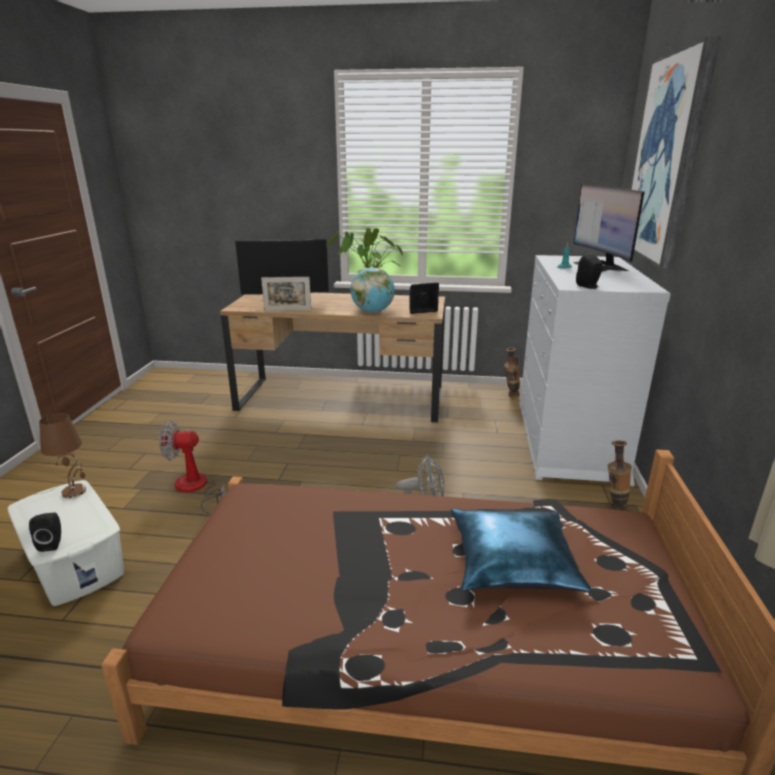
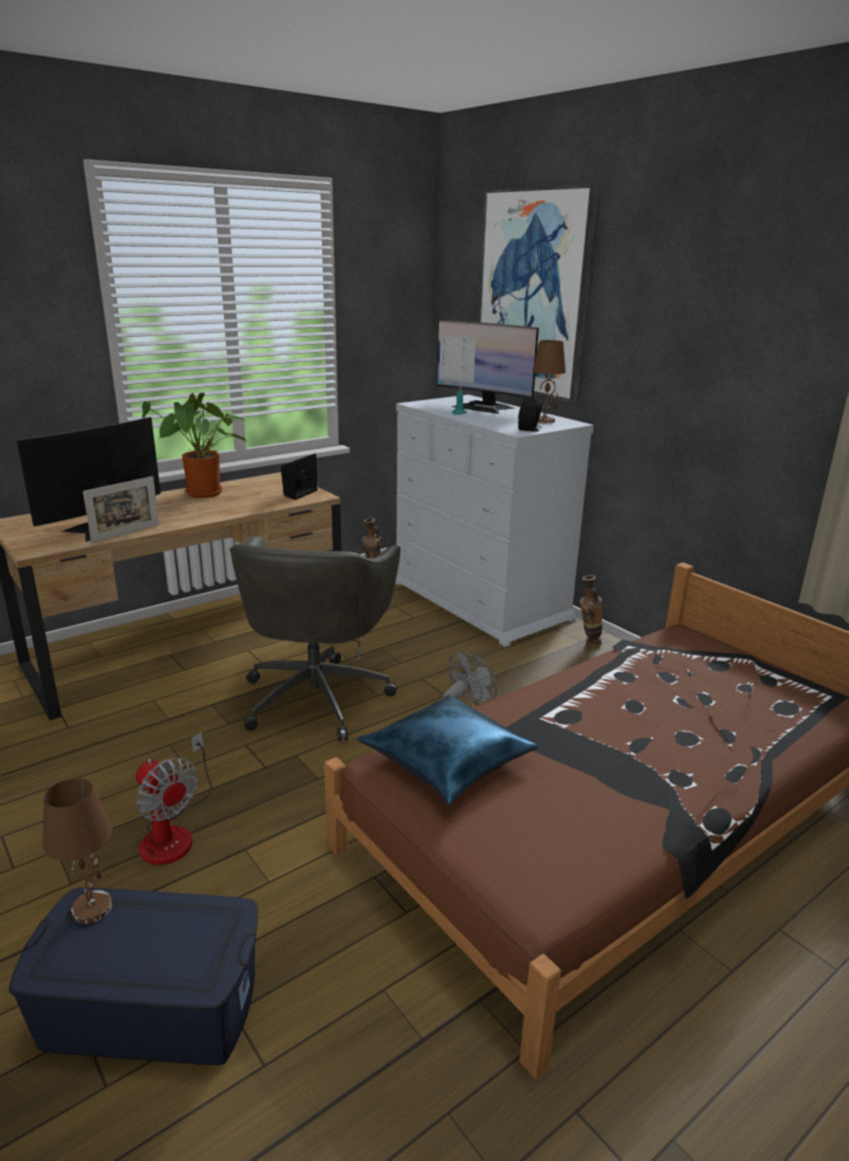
camera: 45 degrees left, 0 degrees up
(52, 543) = (197, 970): black speaker -> none
(75, 560) = (151, 1006): white storage box -> blue storage box
(196, 488) = (173, 832): fan -> fan turned 90 degrees counterclockwise
(362, 454) = (317, 696): none -> grey office chair
(372, 311) = (245, 508): globe -> none
(512, 562) = (676, 697): blue pillow -> blue pillow (448, 761)
(626, 283) = (545, 421): none -> brown table lamp

